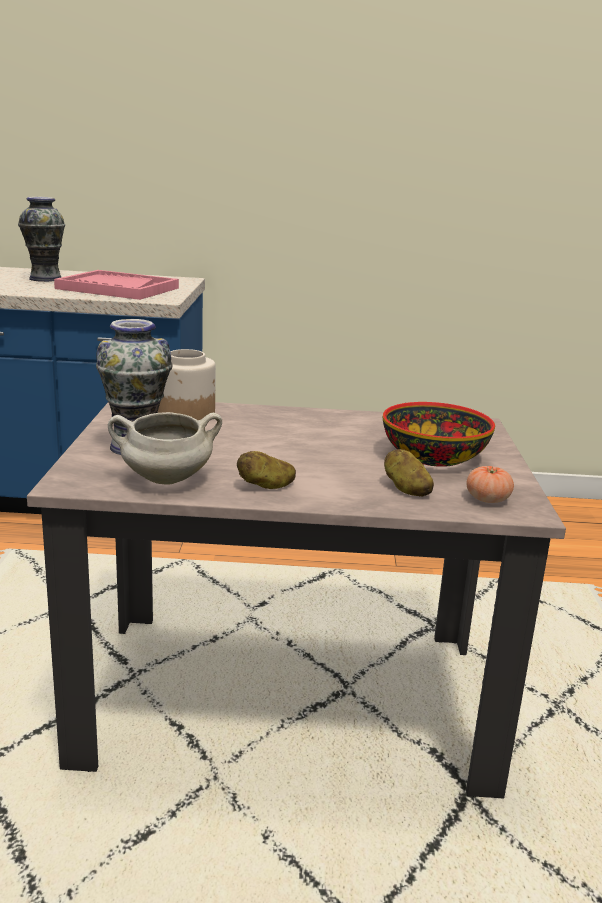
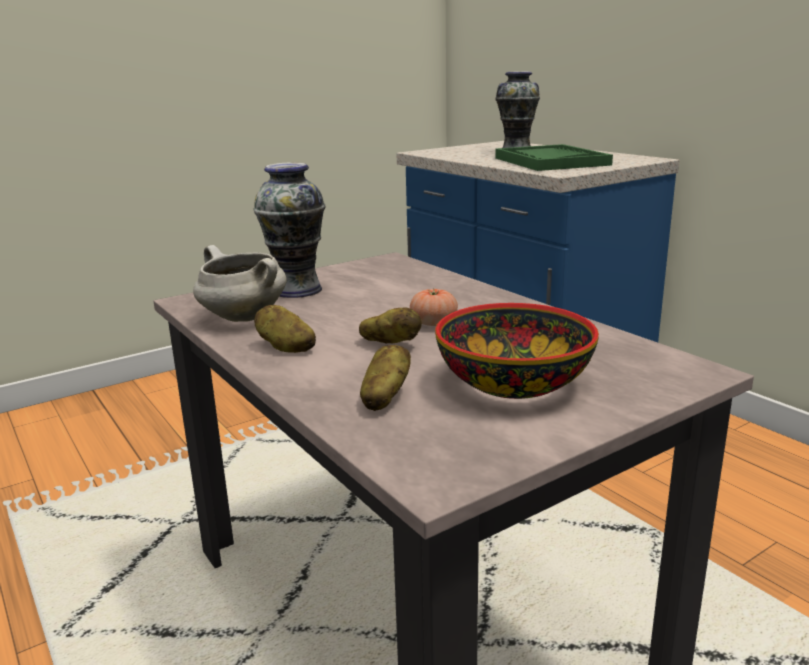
camera: 55 degrees right, 0 degrees up
(117, 288) = (550, 161): pink tray -> green tray
(187, 413) = (406, 277): jar -> none
(319, 460) = (391, 344): none -> potato
(487, 499) = (433, 446): tomato -> tomato (433, 323)

